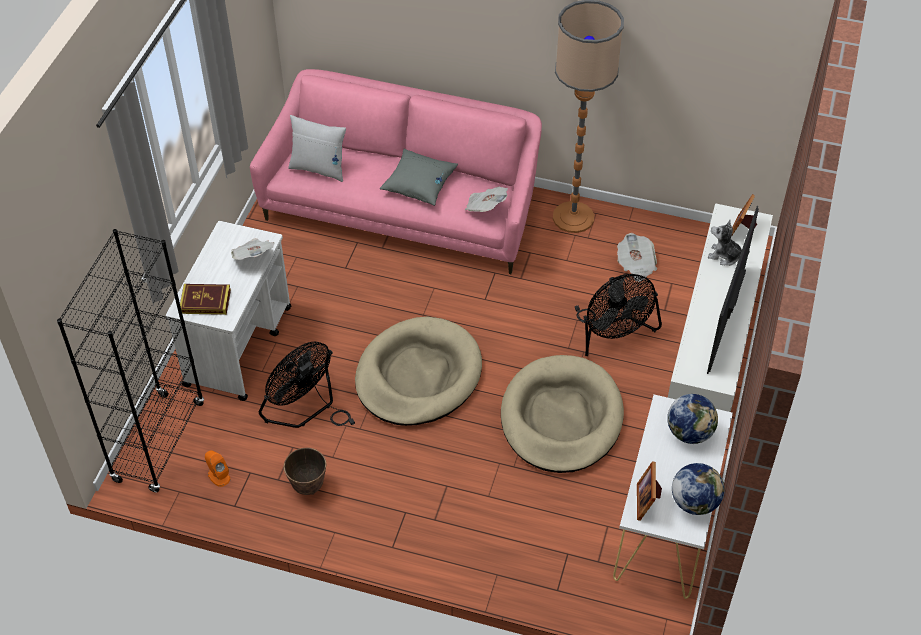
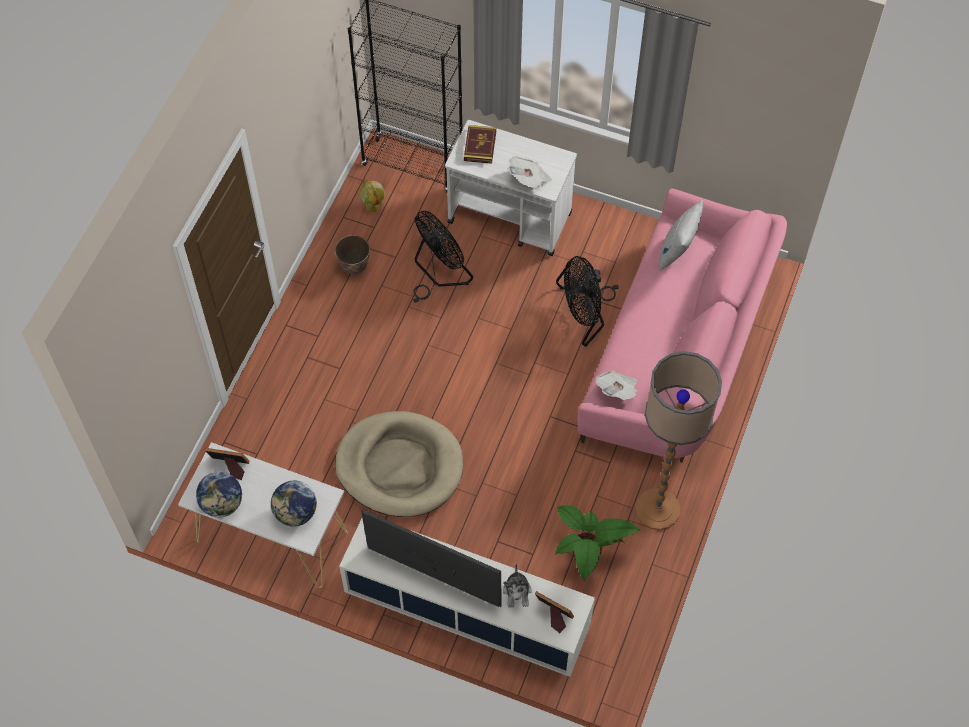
camera: 95 degrees right, 10 degrees up
(218, 476) = (373, 206): orange speaker -> globe
(418, 376) = (461, 354): beige dog bed -> none
(419, 185) = (651, 334): grey pillow -> none
(610, 332) = (498, 523): black fan -> black fan (586, 310)
(636, 265) = (586, 560): newspaper -> potted plant
(725, 256) = (517, 592): plush toy -> plush toy turned 150 degrees clockwise

